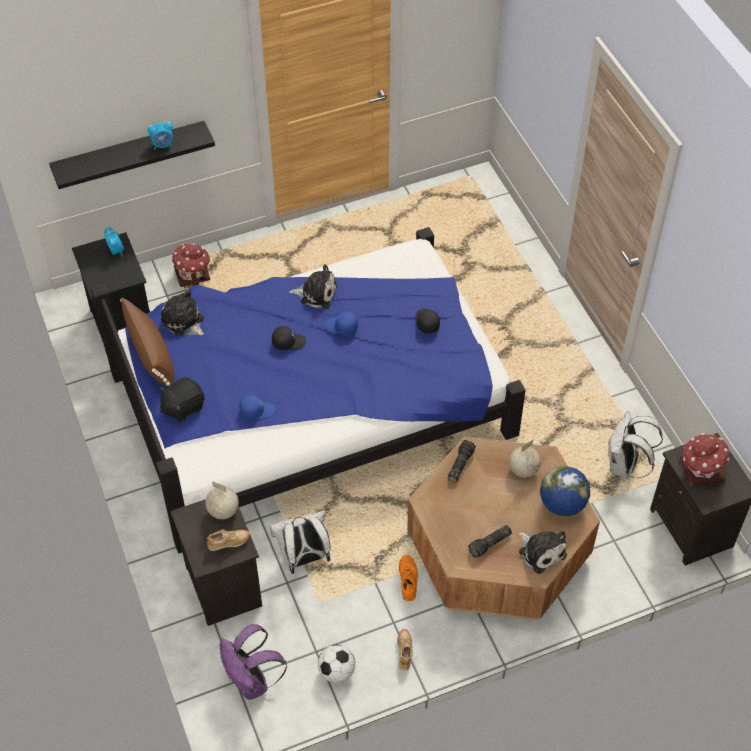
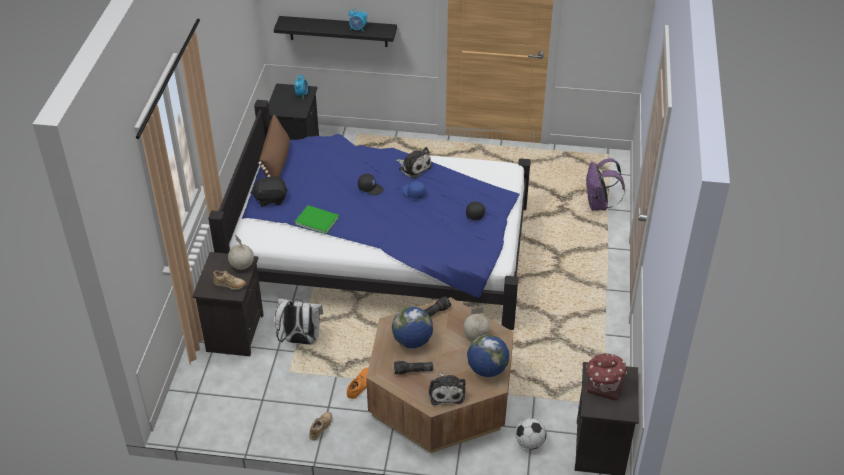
camera: 30 degrees right, 10 degrees down
(184, 322) = (313, 151): plush toy -> none
(193, 274) = (365, 144): toy house -> none
(252, 682) = (206, 398): purple backpack -> purple backpack (599, 205)
(257, 410) = (316, 219): blue cap -> green book
(336, 672) = (265, 418): football -> football (529, 443)
(463, 509) = (412, 341): none -> globe
(624, 466) = (579, 384): white backpack -> none

